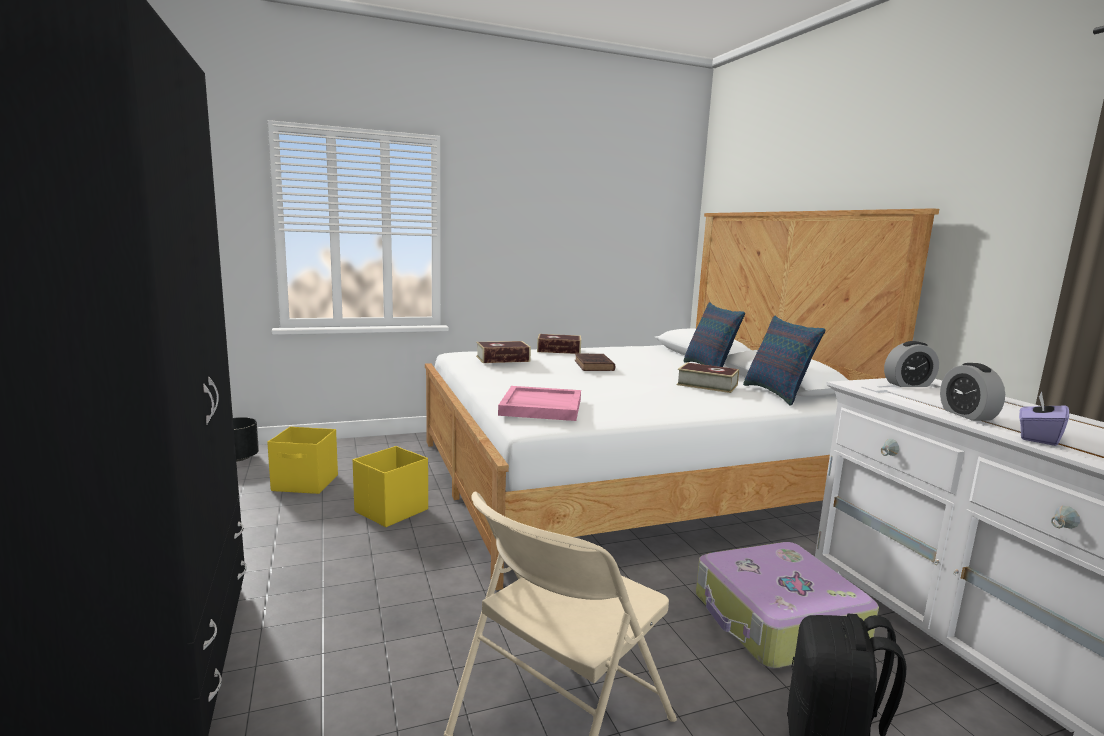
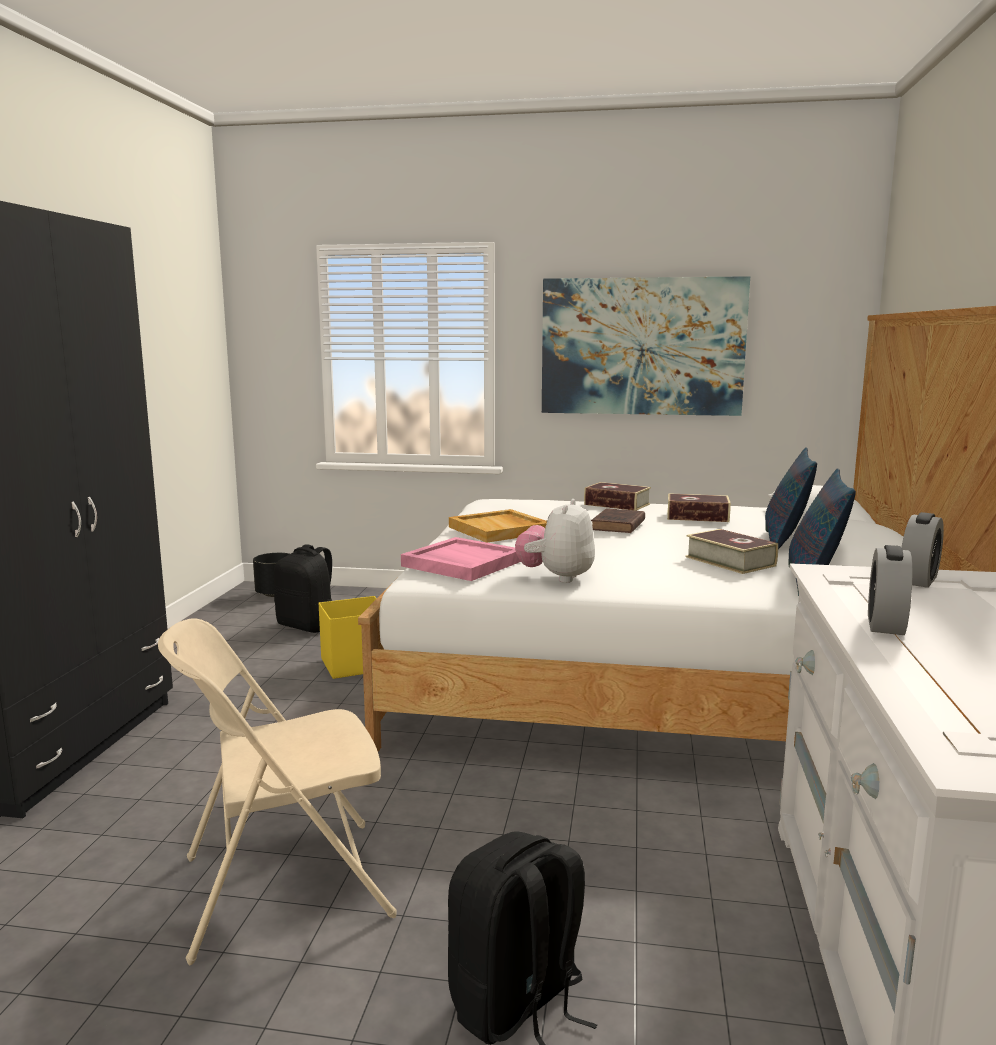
camera: 30 degrees right, 0 degrees up
(306, 483) = (308, 626): yellow storage box -> black backpack
(503, 359) = (518, 509): book -> book (697, 516)
(516, 377) = (500, 530): none -> beige tray
(555, 229) = (642, 347): none -> picture
(626, 410) = (557, 577): none -> plush toy
(777, 621) = (637, 870): suitcase -> none
(908, 384) = (918, 580): alarm clock -> alarm clock turned 75 degrees counterclockwise
(1038, 437) = (912, 664): purple tissue box -> none

